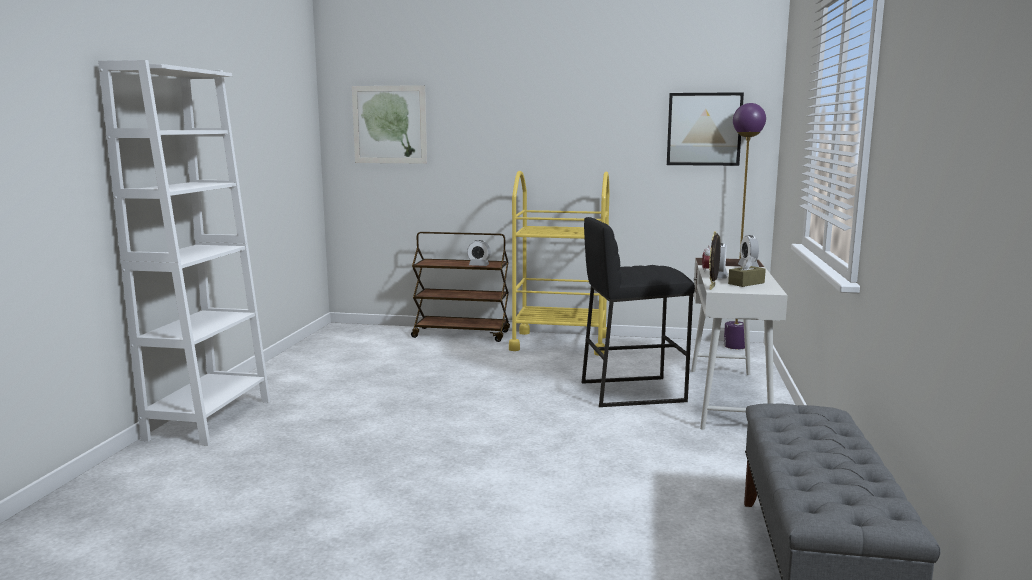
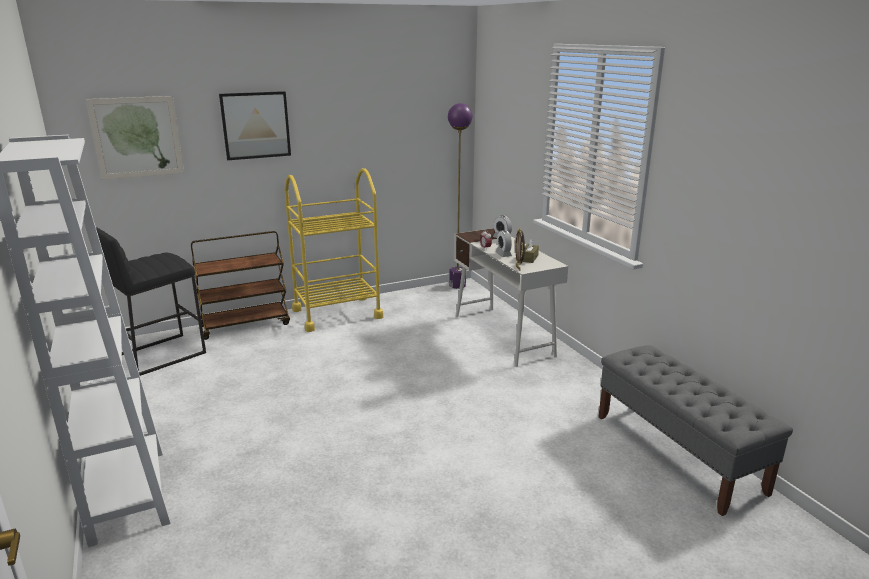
camera: 35 degrees left, 10 degrees up
(479, 265) = (259, 263): alarm clock -> none
(632, 391) = (440, 347): black stool -> black stool (160, 354)
(704, 129) = (424, 124): picture -> picture (255, 125)

